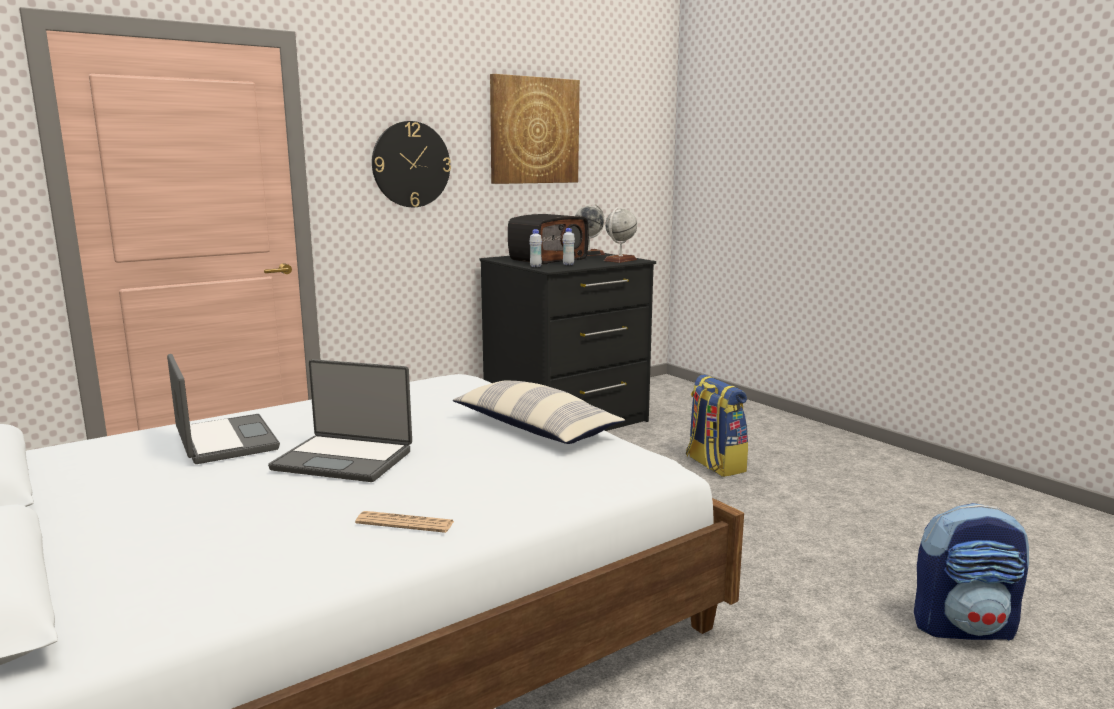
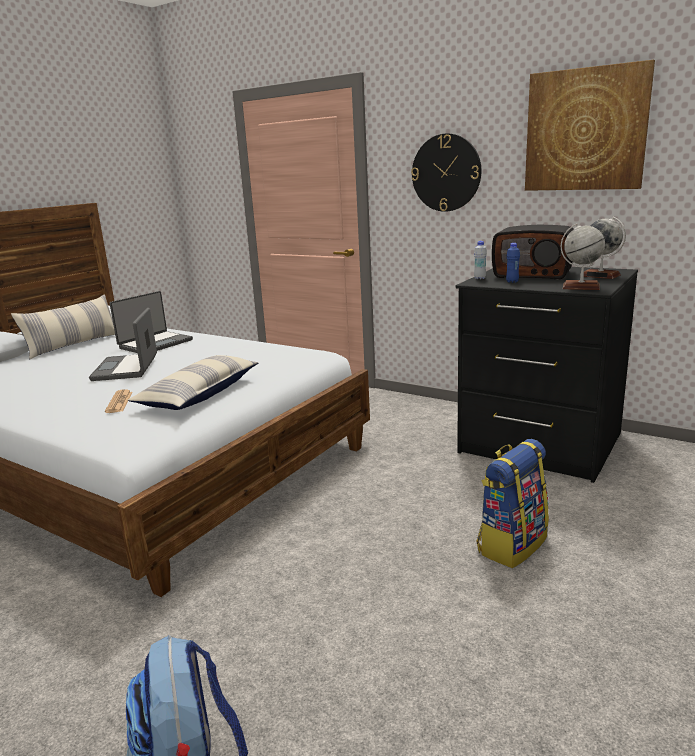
camera: 70 degrees right, 5 degrees up
(65, 501) = (74, 345): none -> pillow
(405, 523) = (32, 400): newspaper -> newspaper (119, 402)
(568, 264) = (512, 282): white bottle -> blue bottle

